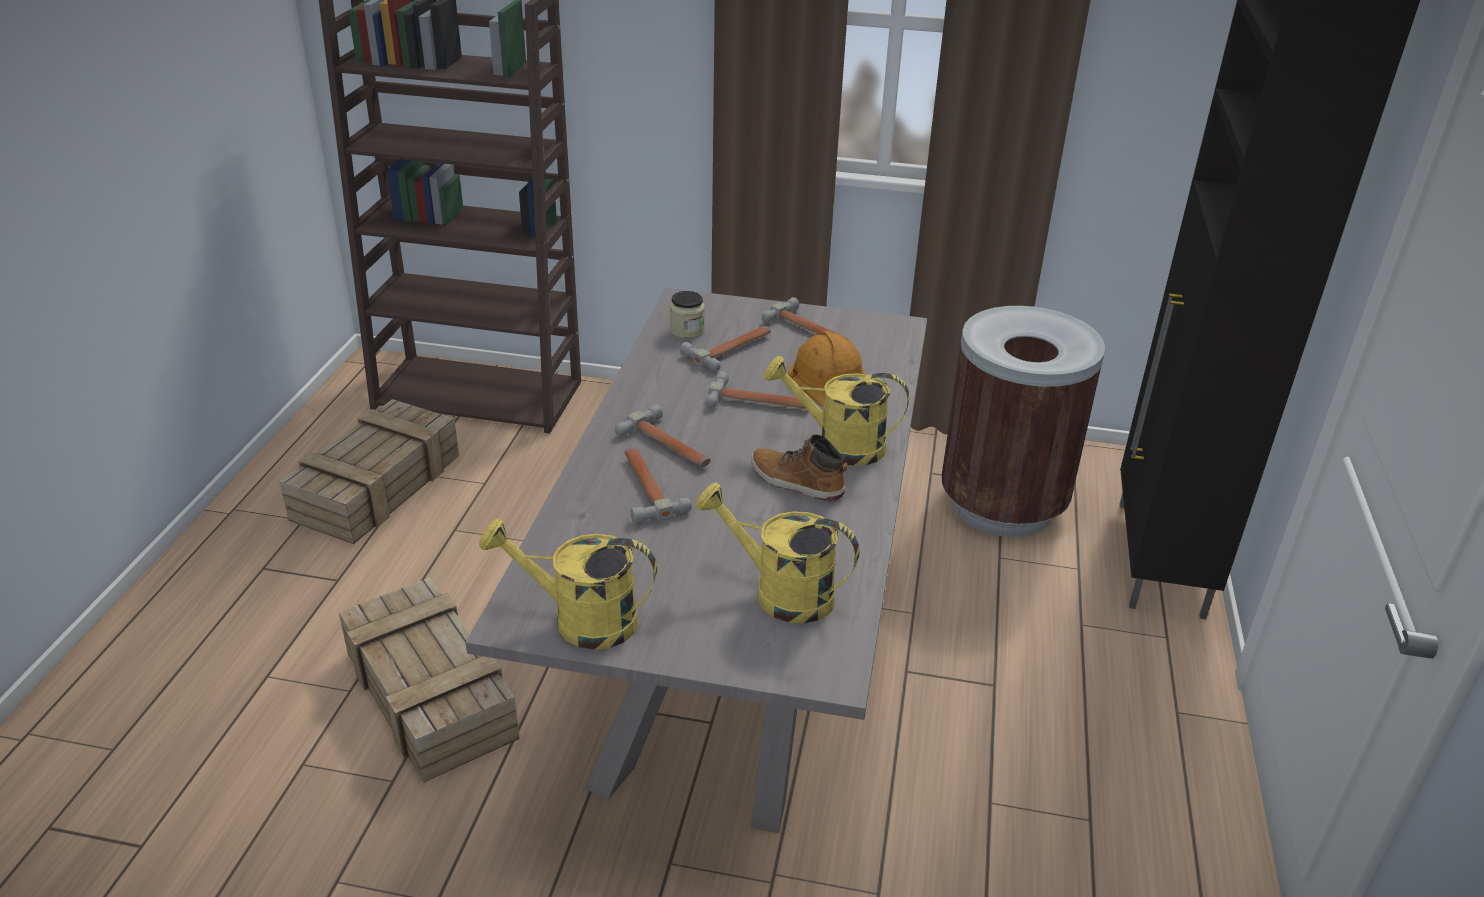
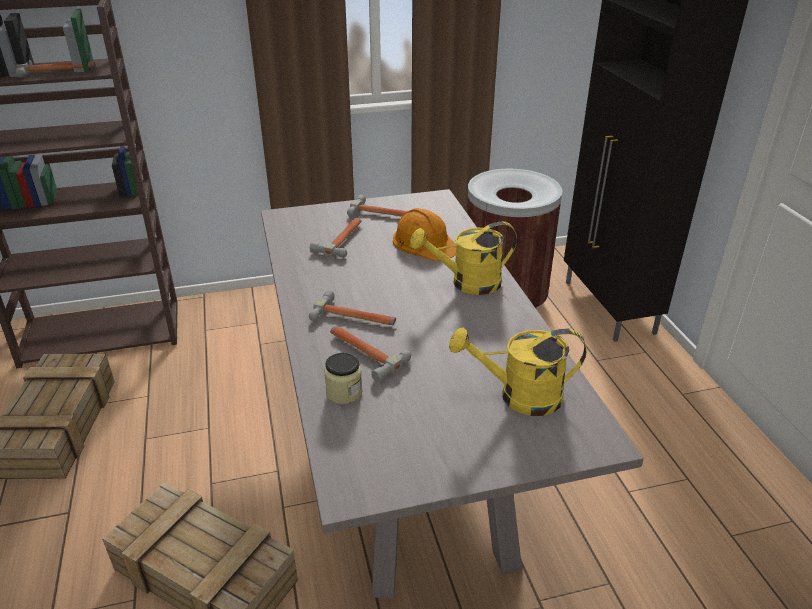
camera: 25 degrees left, 0 degrees up
(580, 620) = (398, 470): yellow watering can -> none
(687, 330) = (300, 235): jar -> jar (344, 392)
(759, 402) = (391, 270): hammer -> hammer (58, 71)
(796, 482) = (462, 316): boot -> none

